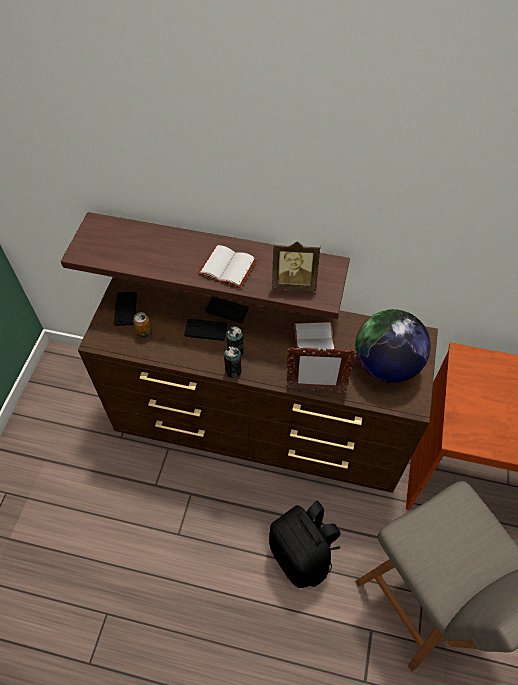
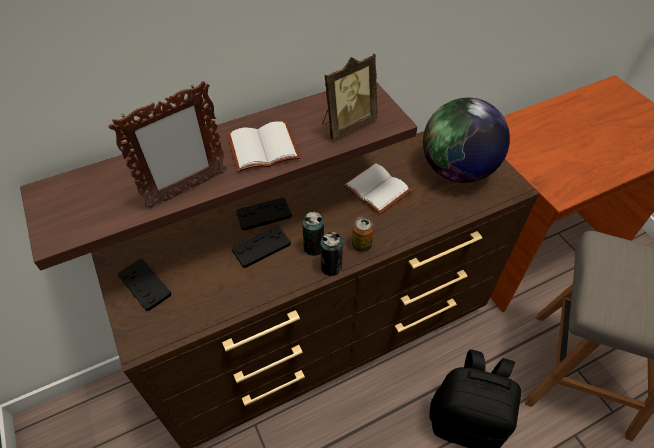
camera: 40 degrees left, 5 degrees down
(144, 333) = (193, 294): can -> can (361, 245)
(315, 389) = (424, 230): picture frame -> picture frame (186, 189)

